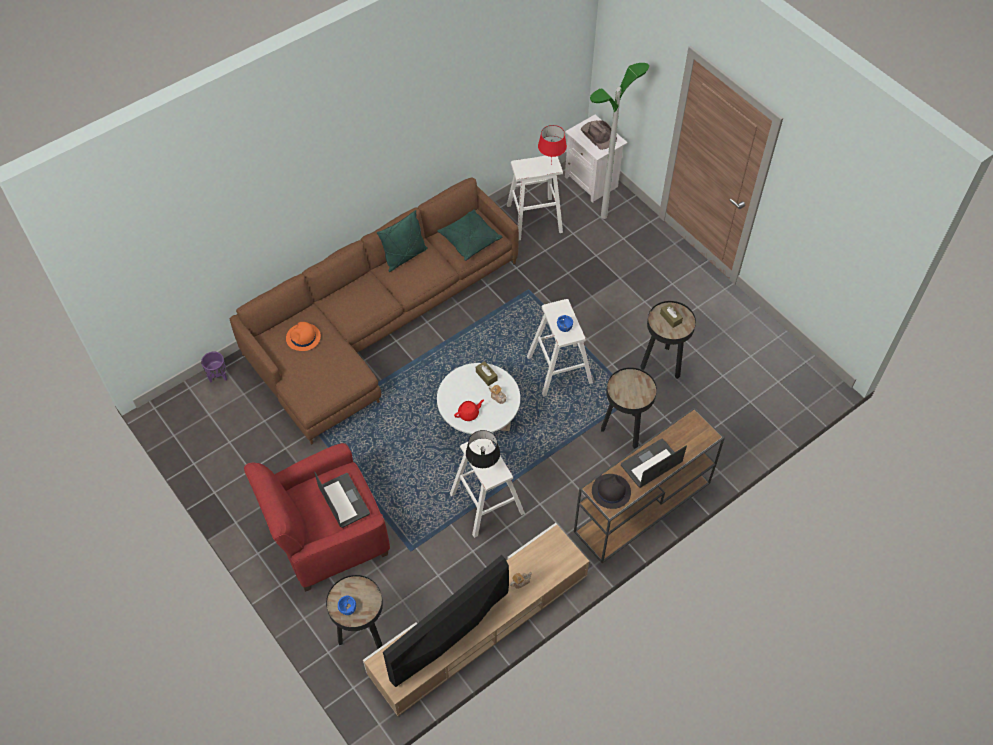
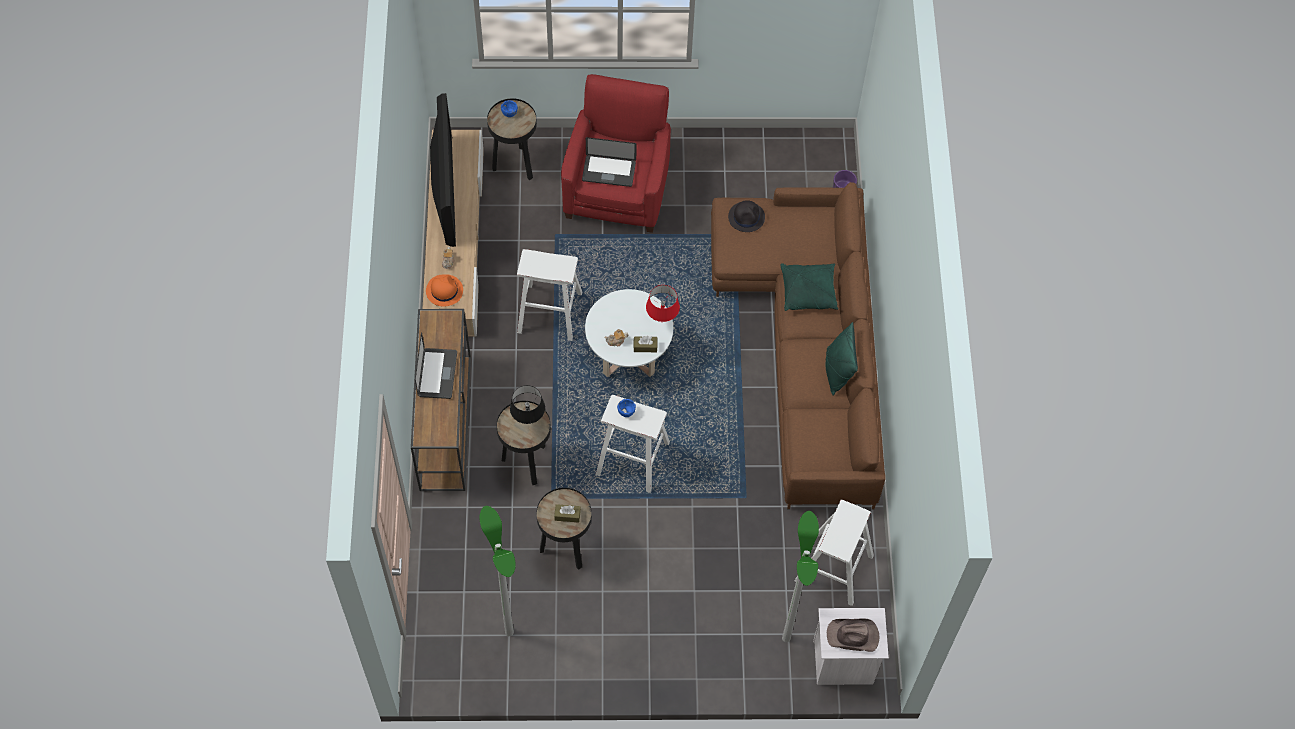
camera: 125 degrees right, 5 degrees up
(303, 338) = (802, 238): orange hat -> orange hat (444, 290)
(469, 240) = (815, 437): green pillow -> green pillow (808, 292)
(469, 414) = (618, 309): red teapot -> none
(482, 468) = (542, 258): black table lamp -> black table lamp (528, 422)
(551, 164) = (836, 544): red table lamp -> red table lamp (661, 322)
(610, 491) = (441, 327): black hat -> black hat (746, 217)
(748, 357) = (509, 632): none -> floor lamp

